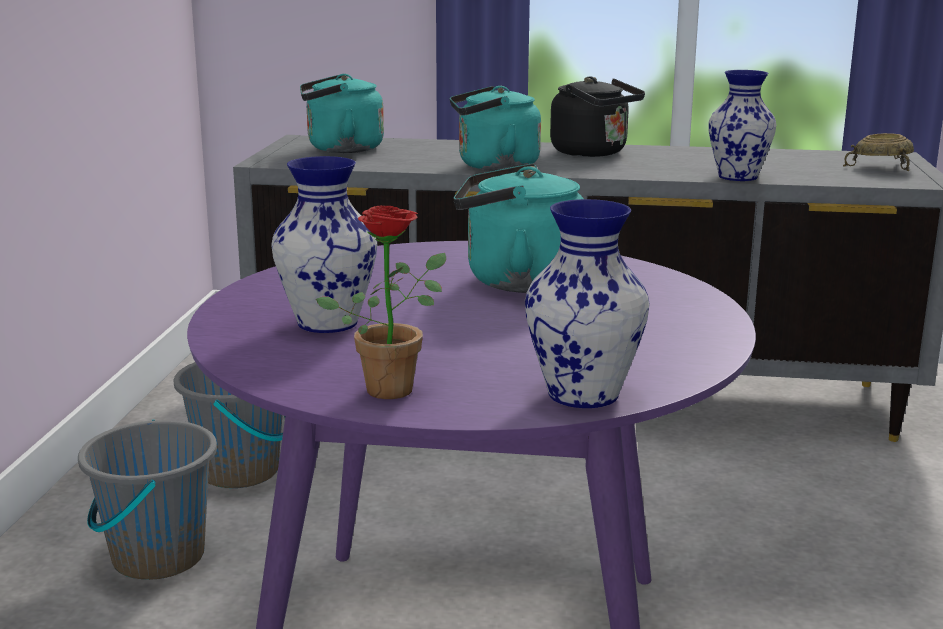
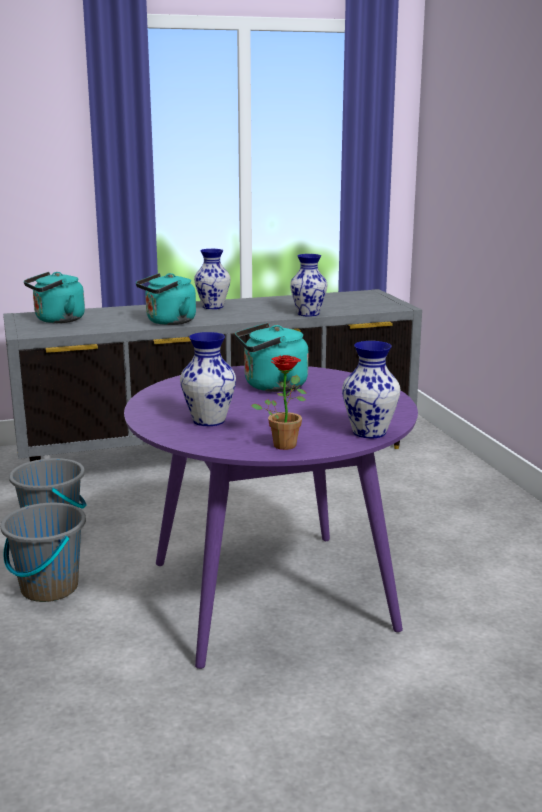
camera: 25 degrees left, 0 degrees up
(593, 153) = (213, 307): black kettle -> vase
(883, 167) = (372, 300): beige bowl -> none

